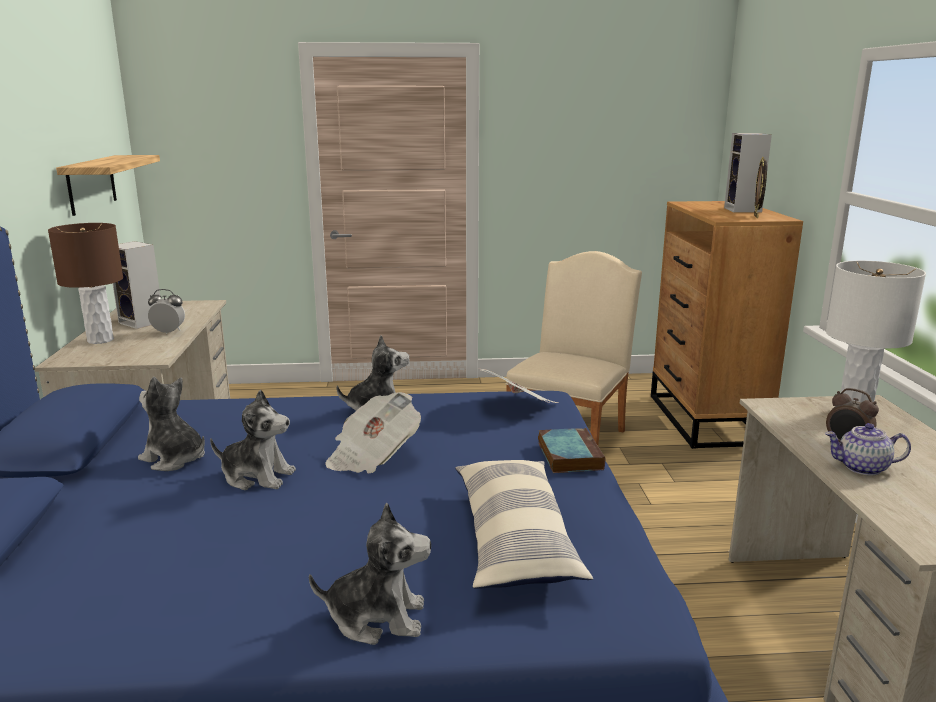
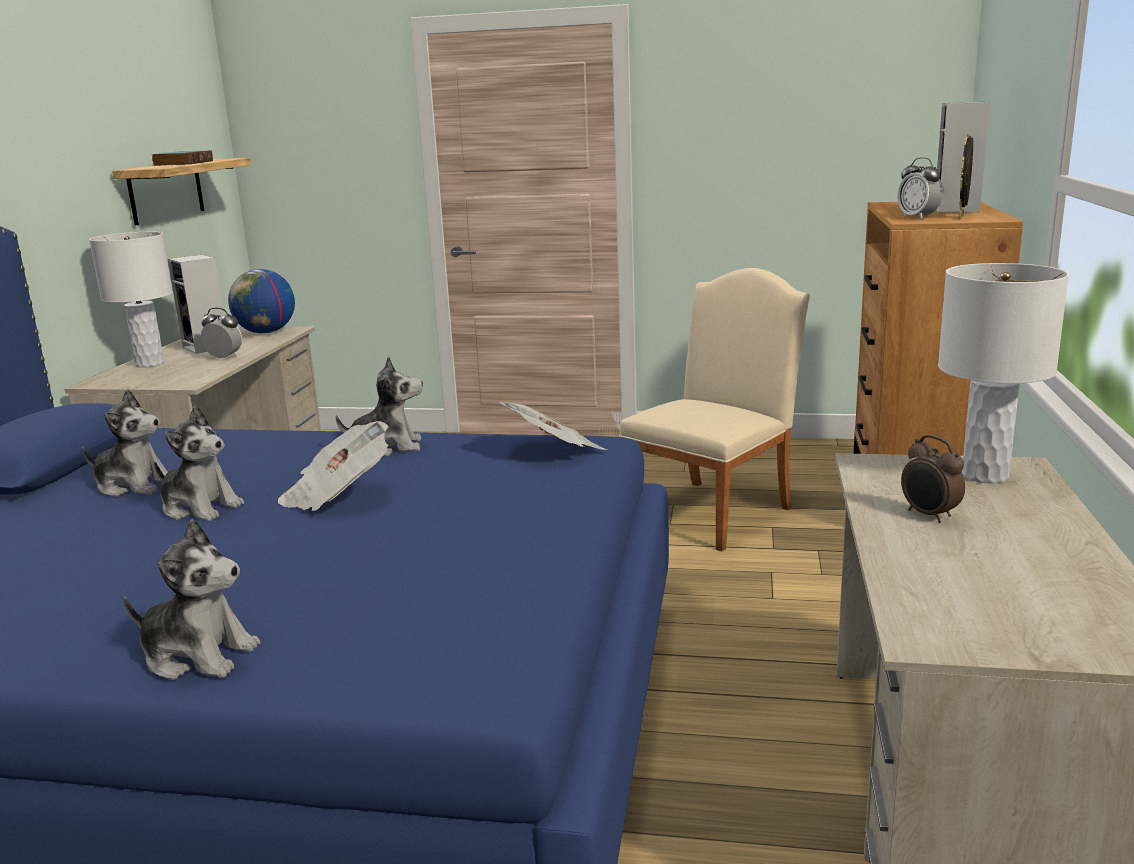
camera: 15 degrees right, 0 degrees up
(100, 340) = (149, 364): brown table lamp -> white table lamp
(174, 459) = (134, 485): plush toy -> plush toy turned 150 degrees clockwise
(186, 307) = (266, 332): none -> globe
(513, 538) = (414, 590): pillow -> none
(568, 455) = (565, 507): book -> book (183, 163)
(727, 216) = (918, 218): none -> alarm clock
(862, 468) = (923, 543): teapot -> none

